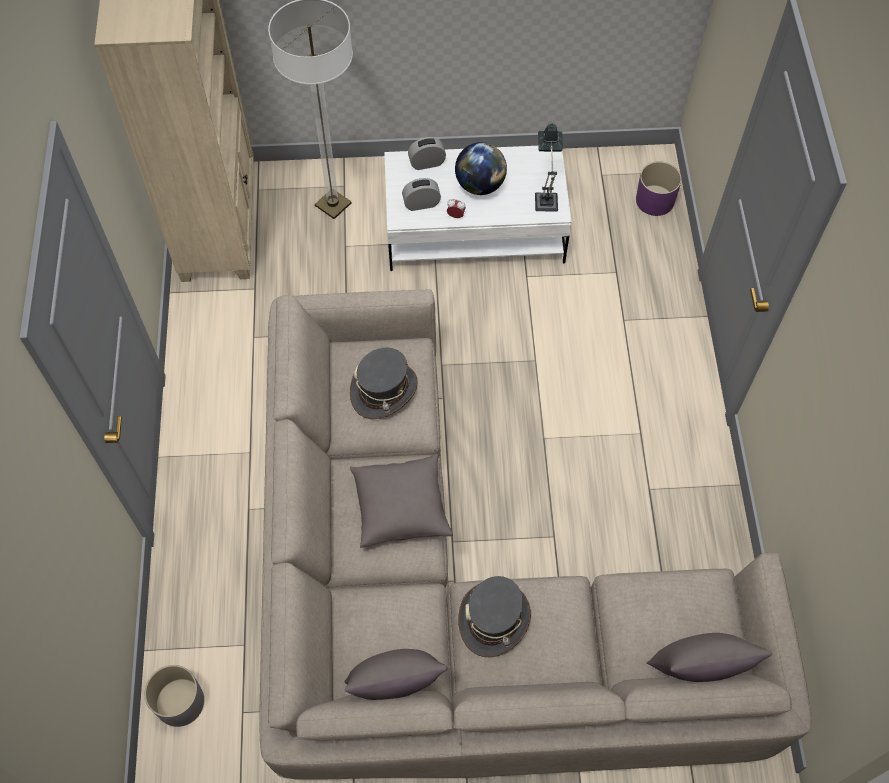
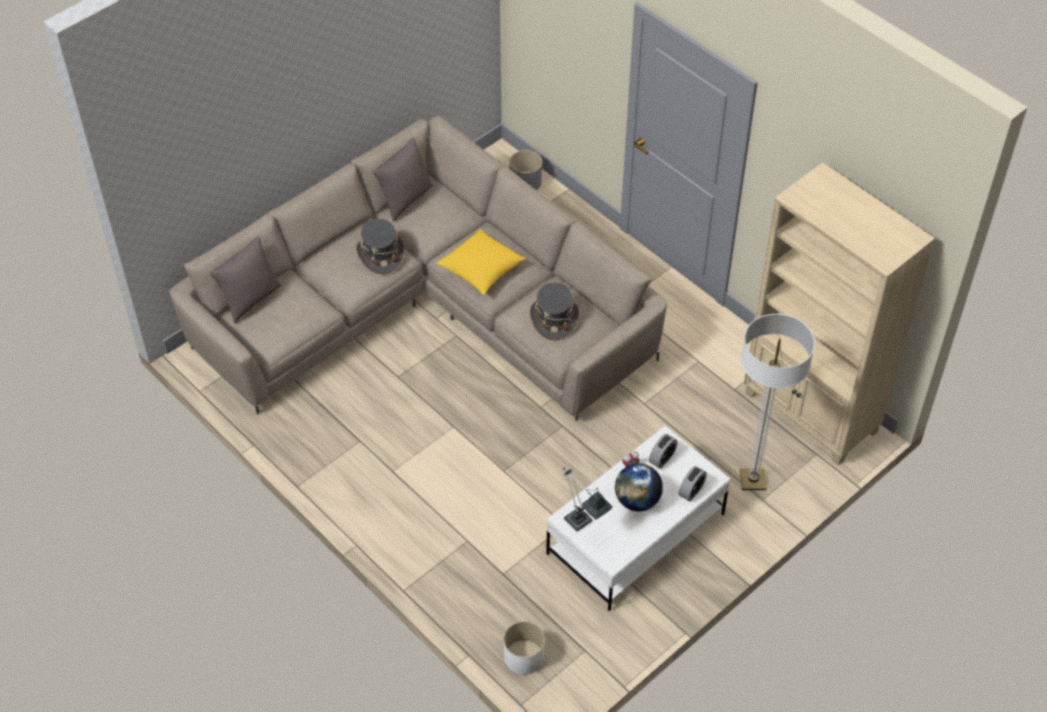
camera: 140 degrees right, 10 degrees down
(401, 507) = (481, 271): grey pillow -> yellow pillow
(655, 200) = (523, 657): purple planter -> white planter

